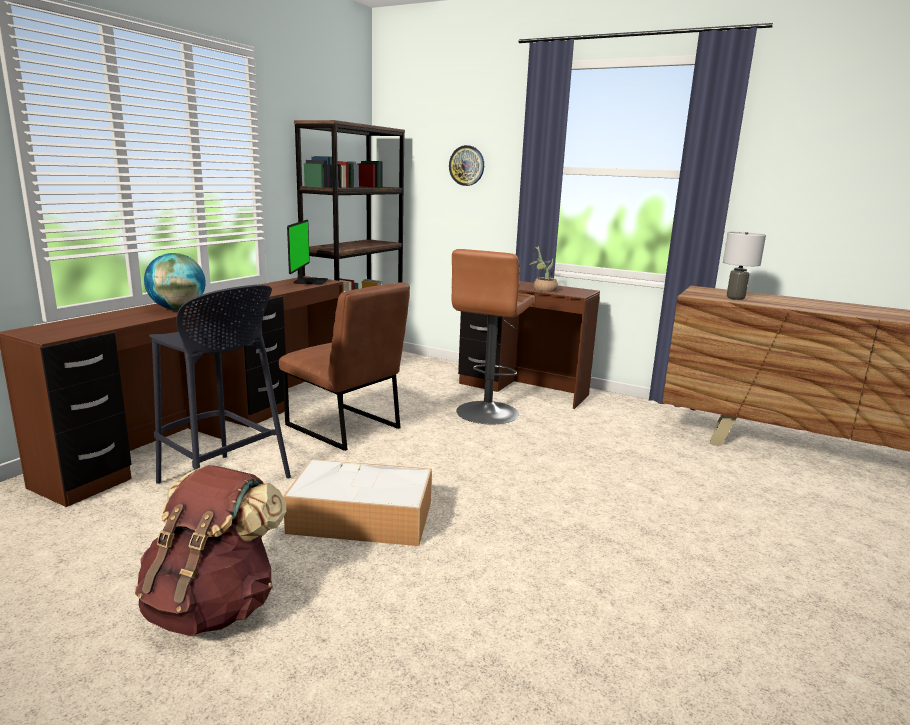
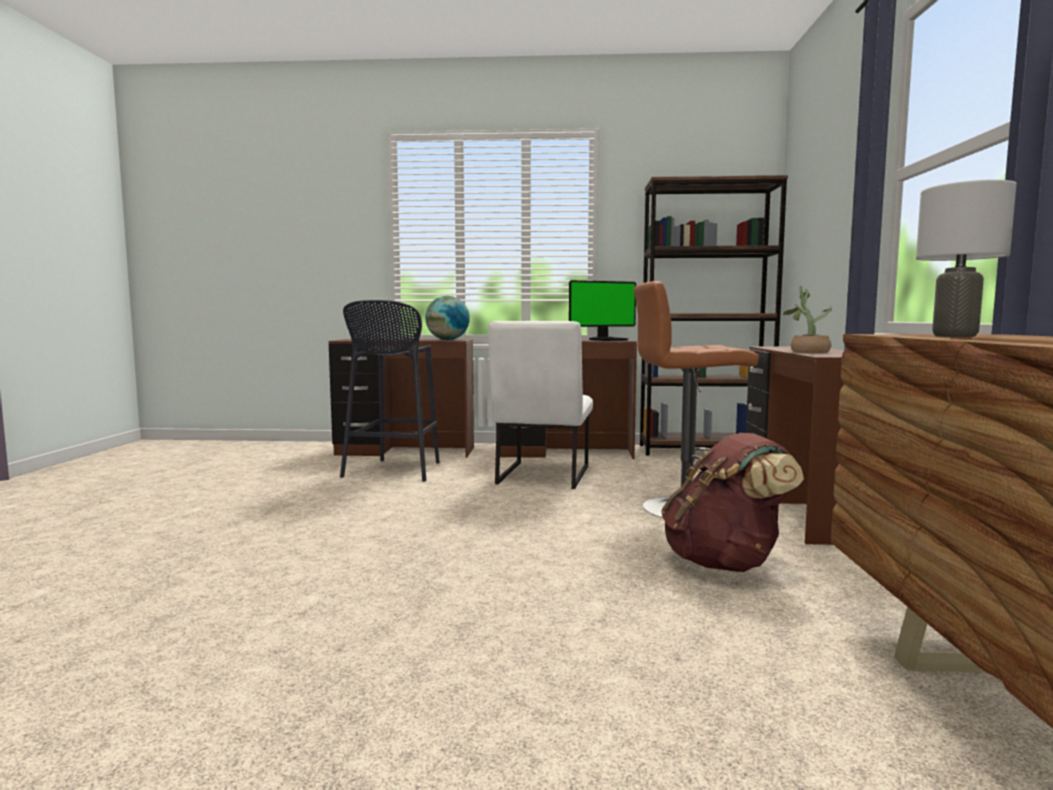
camera: 65 degrees right, 10 degrees down
(213, 606) = (234, 502): brown backpack -> brown backpack (725, 563)
(344, 427) = (542, 475): brown chair -> white chair
(359, 517) = (378, 509): storage box -> none
(467, 165) = (833, 201): wall clock -> none

